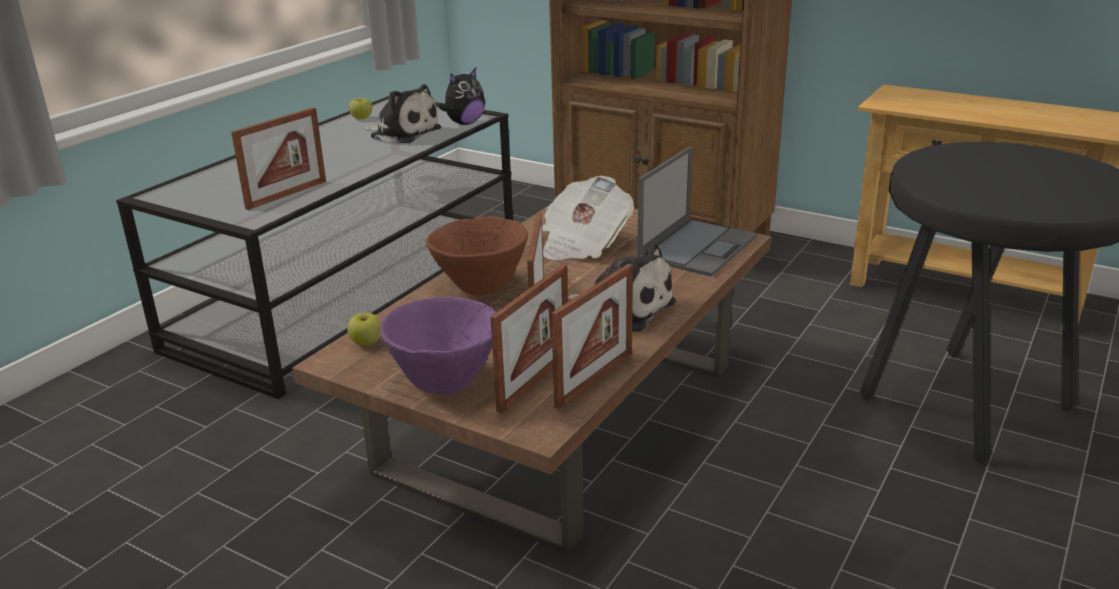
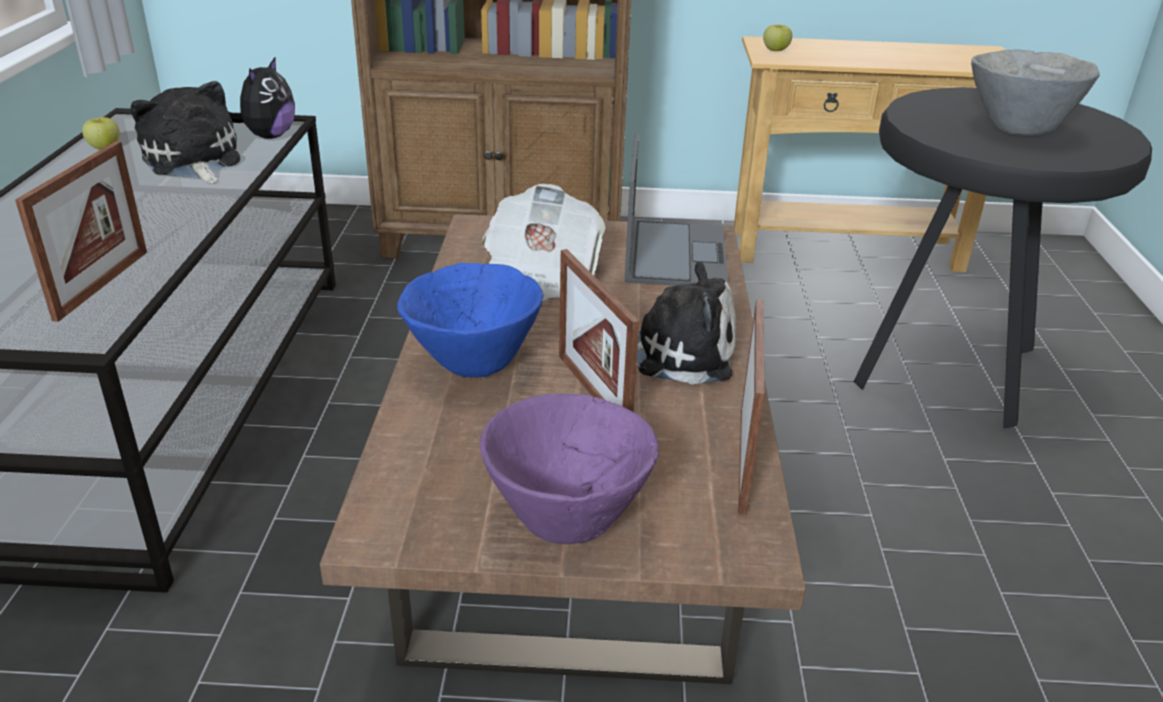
camera: 30 degrees left, 5 degrees up
(366, 342) = (398, 489): apple -> apple (775, 50)
(403, 133) = (193, 161): plush toy -> plush toy turned 120 degrees counterclockwise
(480, 286) = (473, 363): brown bowl -> blue bowl
(534, 381) = (677, 483): picture frame -> none
(1011, 181) = (1017, 129): none -> grey bowl

